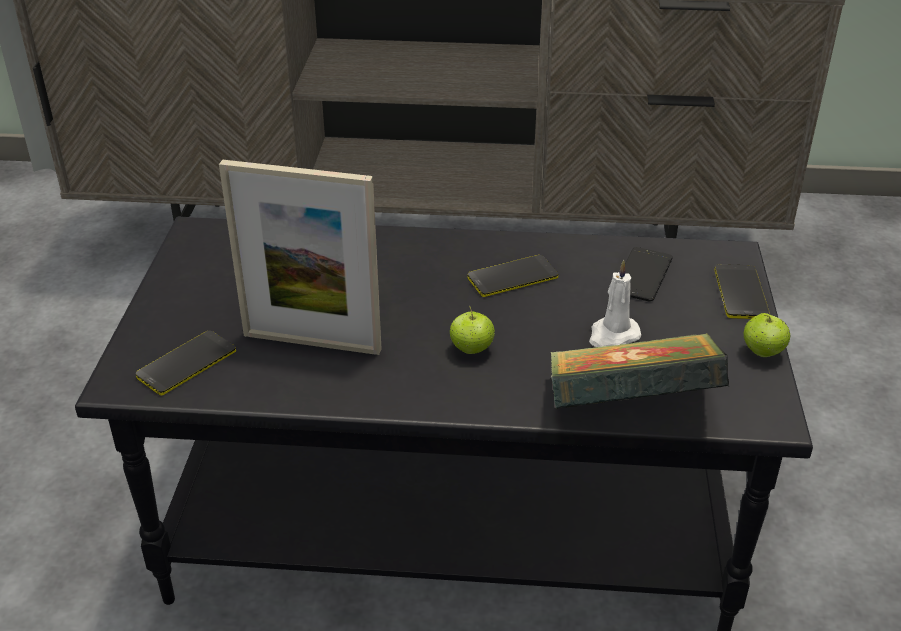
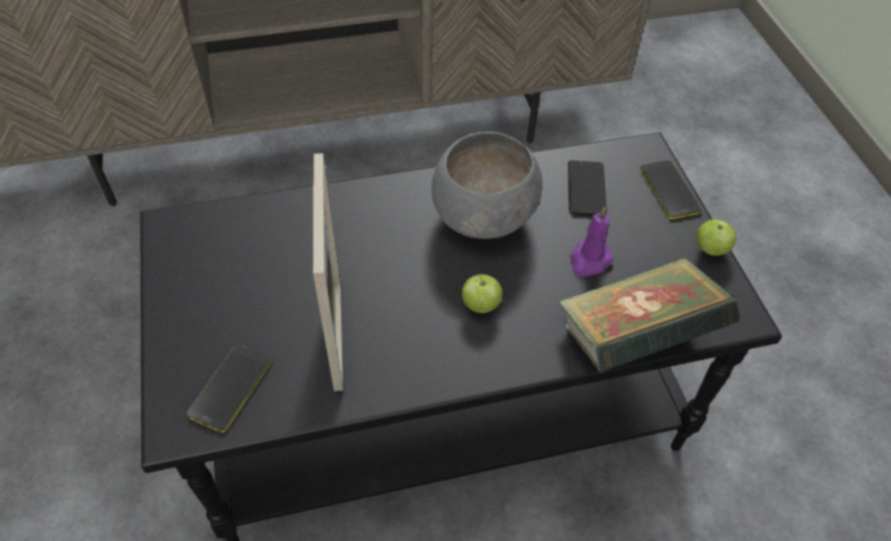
camera: 20 degrees left, 15 degrees up
(312, 342) = (337, 333): picture frame -> picture frame turned 90 degrees counterclockwise
(512, 277) = (481, 215): phone -> grey bowl
(613, 335) = (589, 260): white candle -> purple candle

